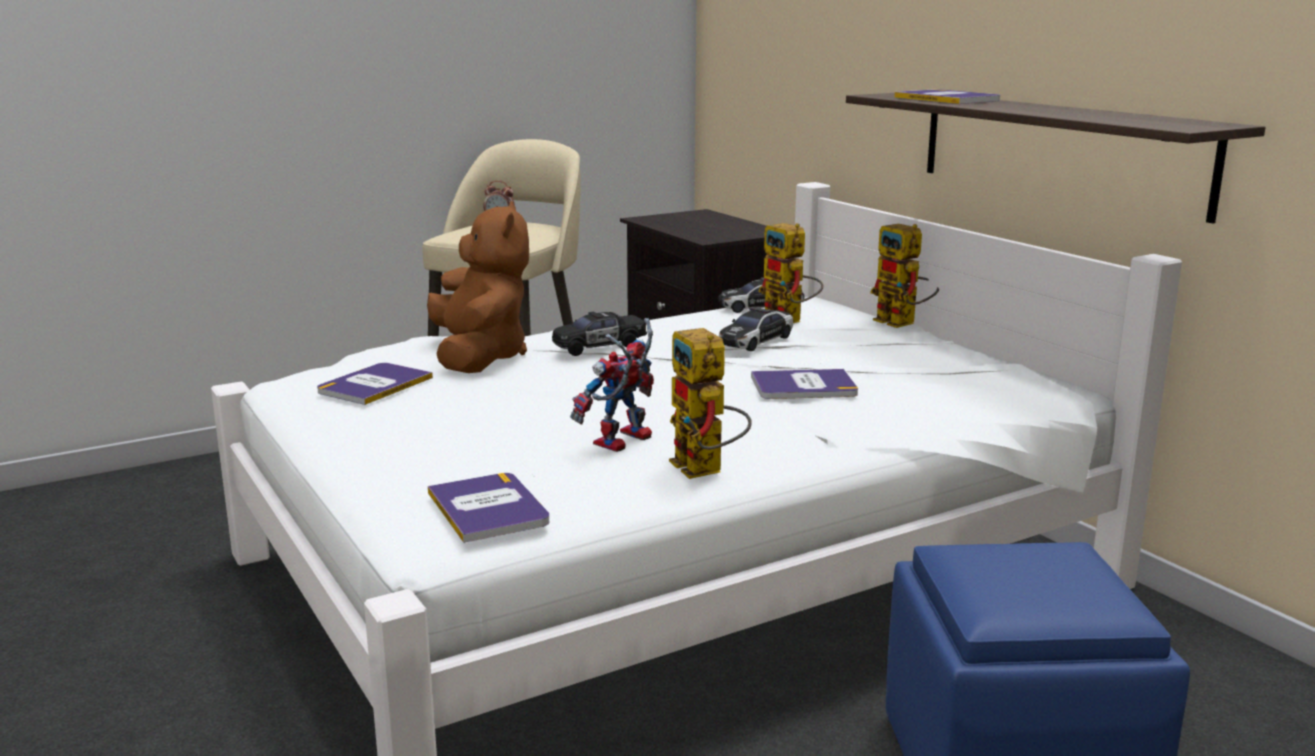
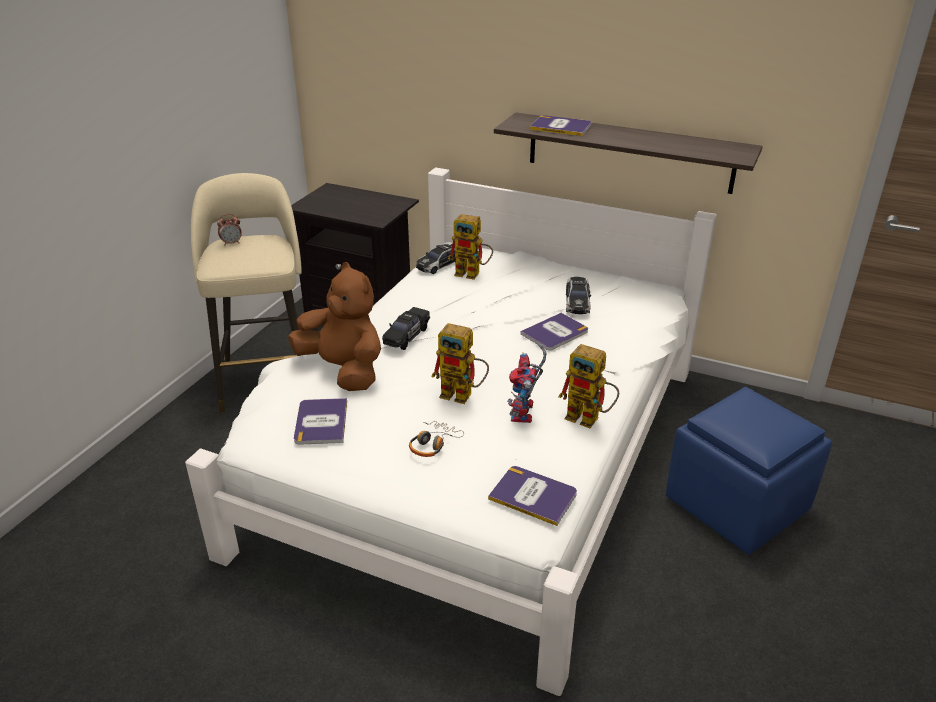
camera: 35 degrees left, 15 degrees up
(458, 433) = (433, 444): none -> headphones
(756, 340) = (482, 299): toy car -> toy car (577, 302)
(903, 323) = (533, 257): toy robot -> toy robot (463, 395)

